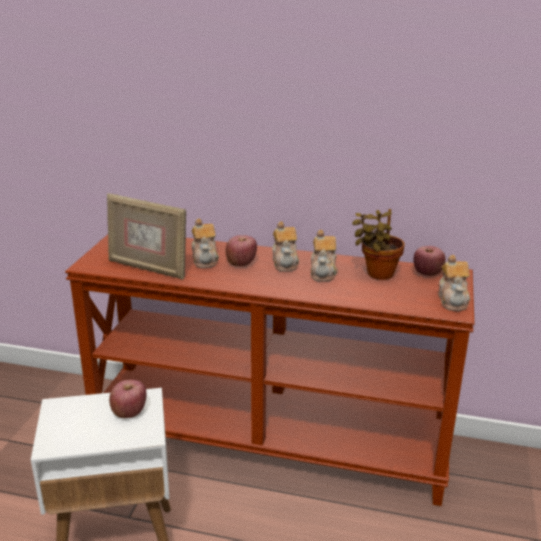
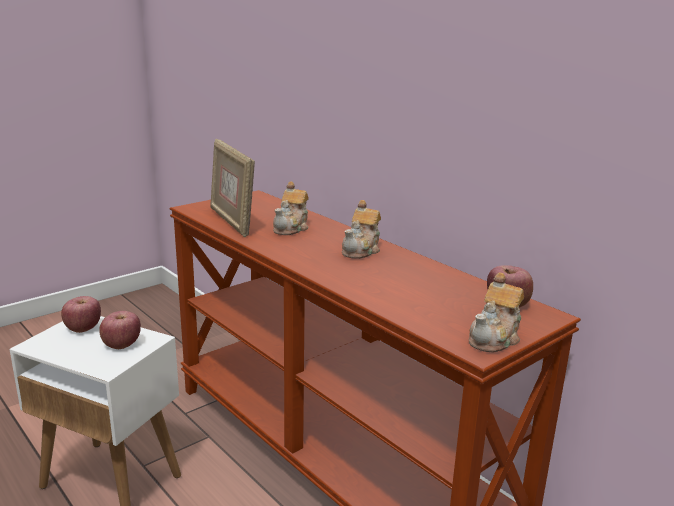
camera: 35 degrees right, 5 degrees down
(241, 263) = (318, 239): apple -> apple (83, 328)
(323, 272) = (386, 268): teapot -> none
(377, 274) = (443, 287): potted plant -> none

